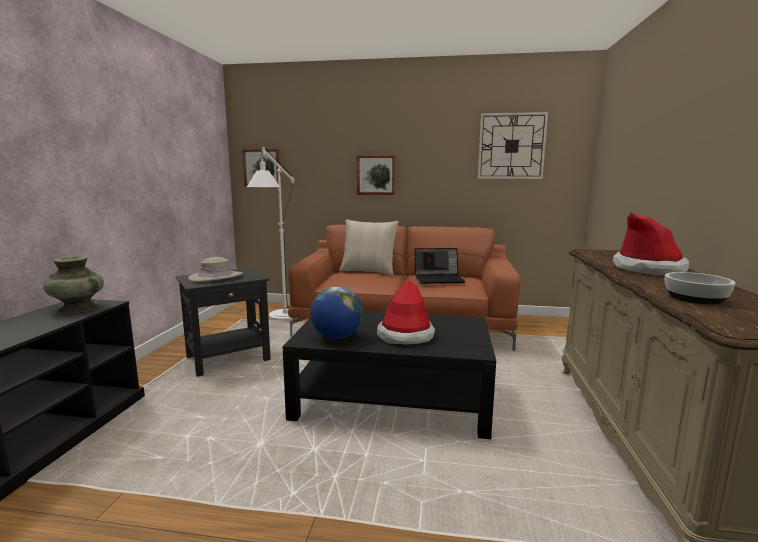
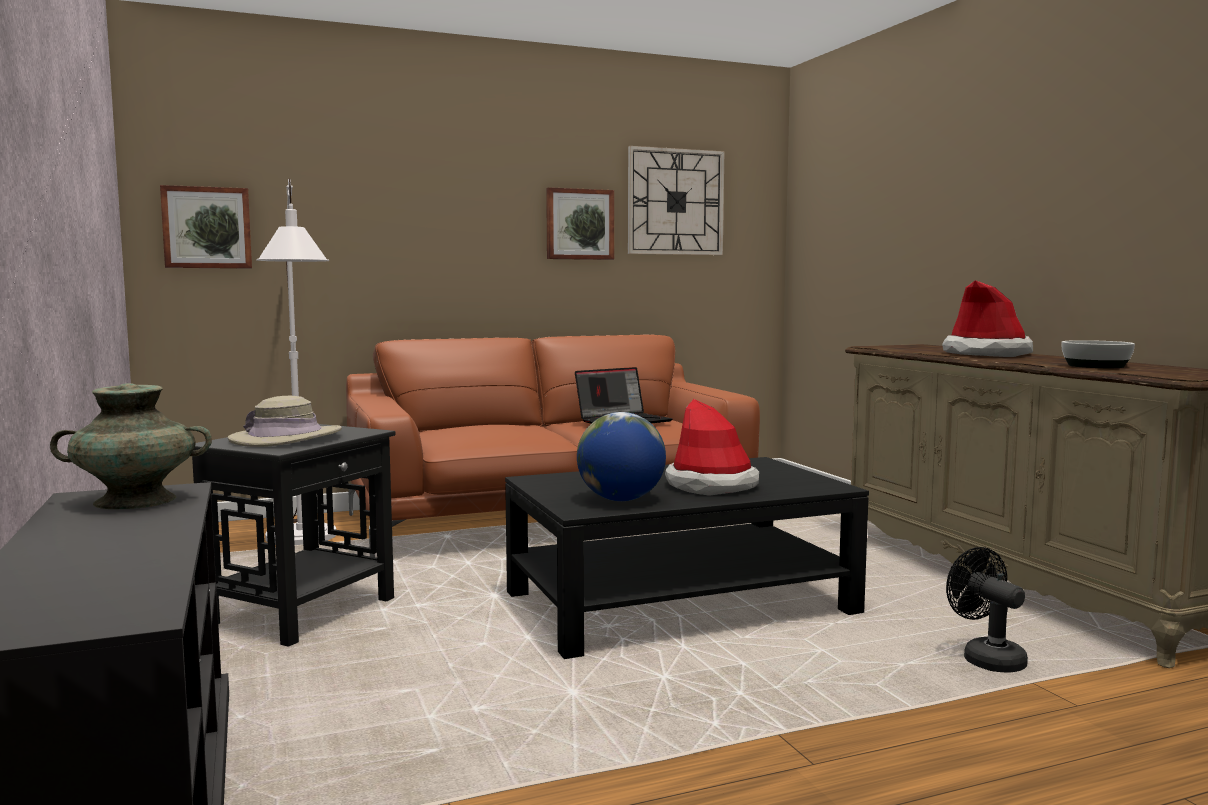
camera: 30 degrees left, 5 degrees down
(368, 271) = (481, 423): beige pillow -> none
(376, 175) = (454, 246): picture -> picture (579, 224)
(530, 508) = (986, 658): none -> black fan

